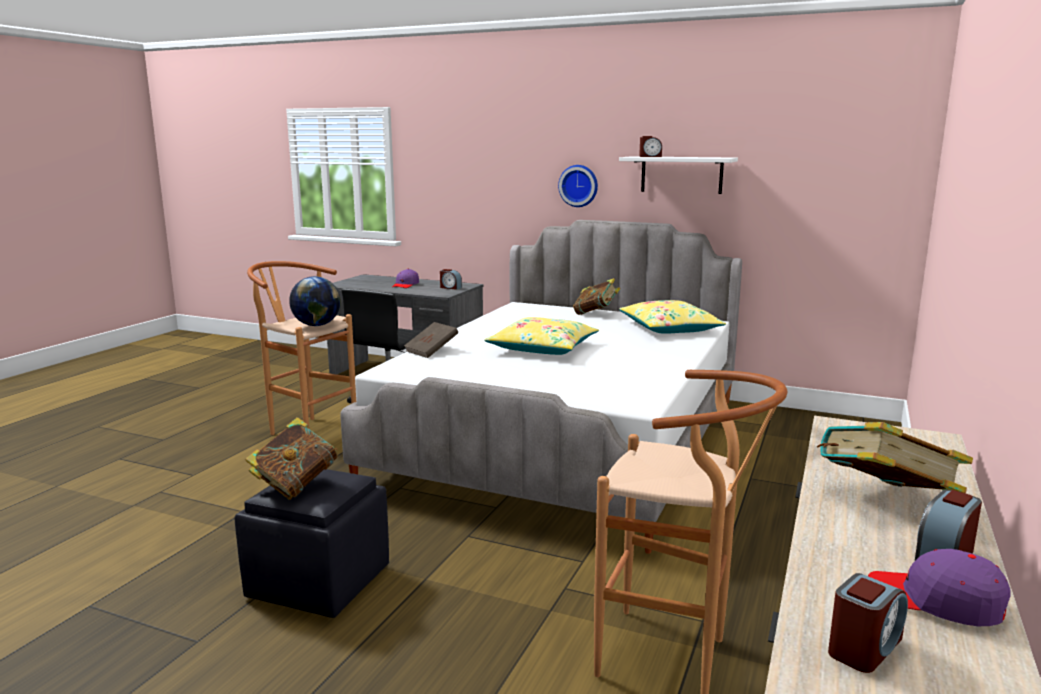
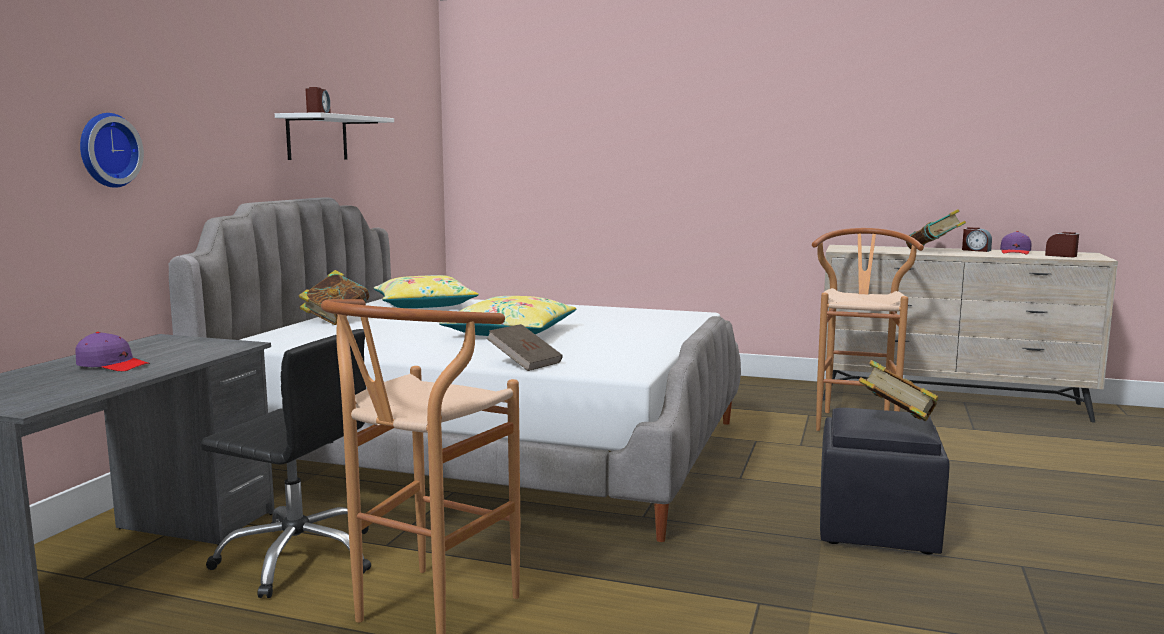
camera: 95 degrees left, 5 degrees down
(316, 325) = (448, 389): globe -> none
(450, 287) = (178, 344): alarm clock -> none
(579, 185) = (227, 154): wall clock -> wall clock (106, 150)

